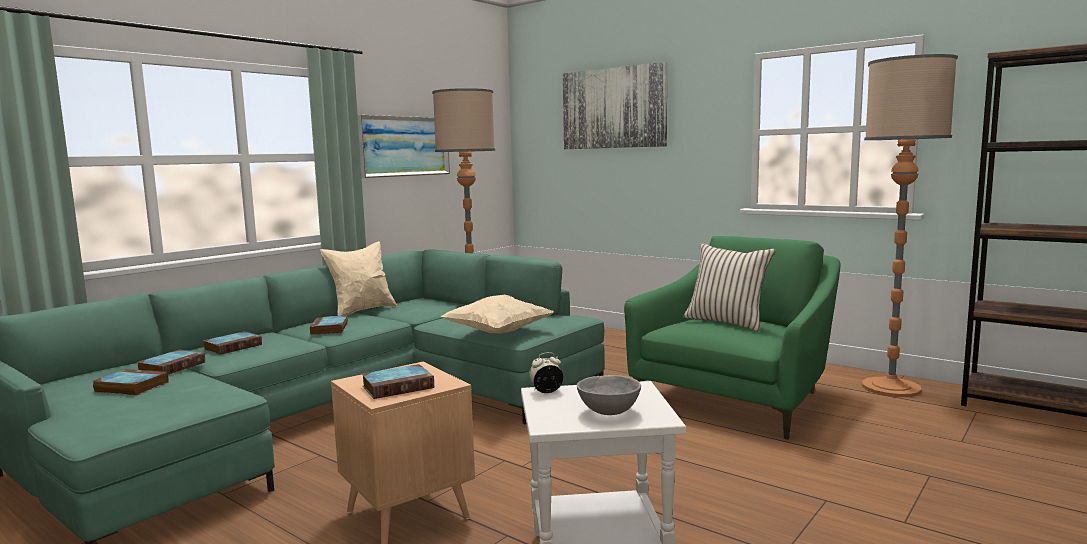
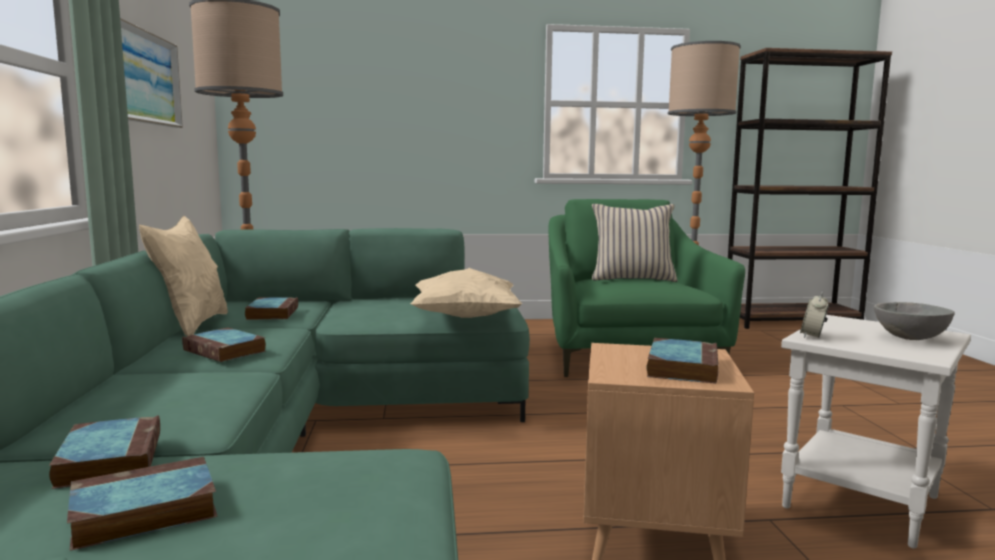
camera: 45 degrees left, 0 degrees up
(233, 347) = (131, 403): book -> book (272, 313)
(613, 108) = (380, 64): picture -> none

